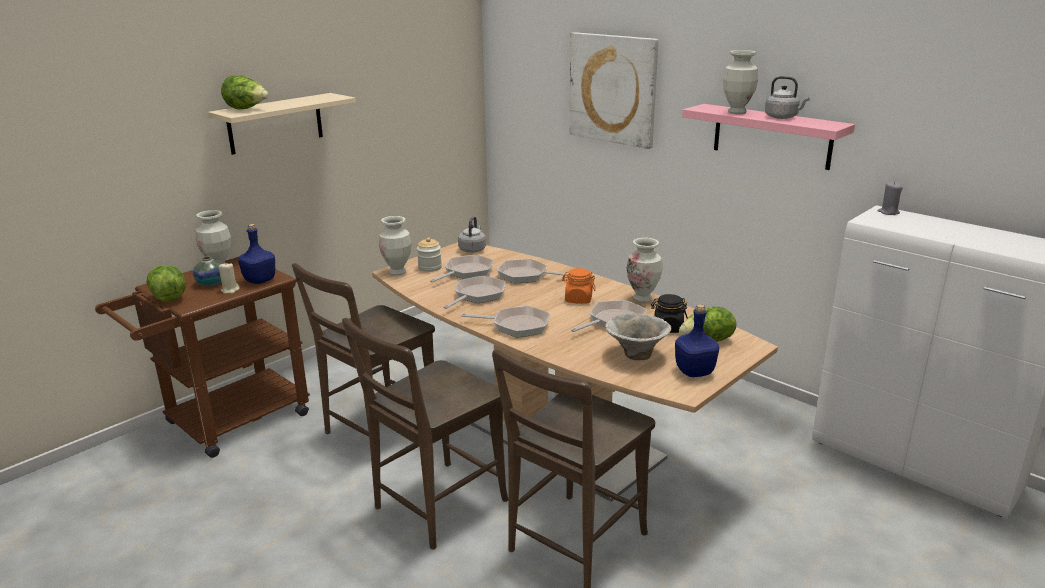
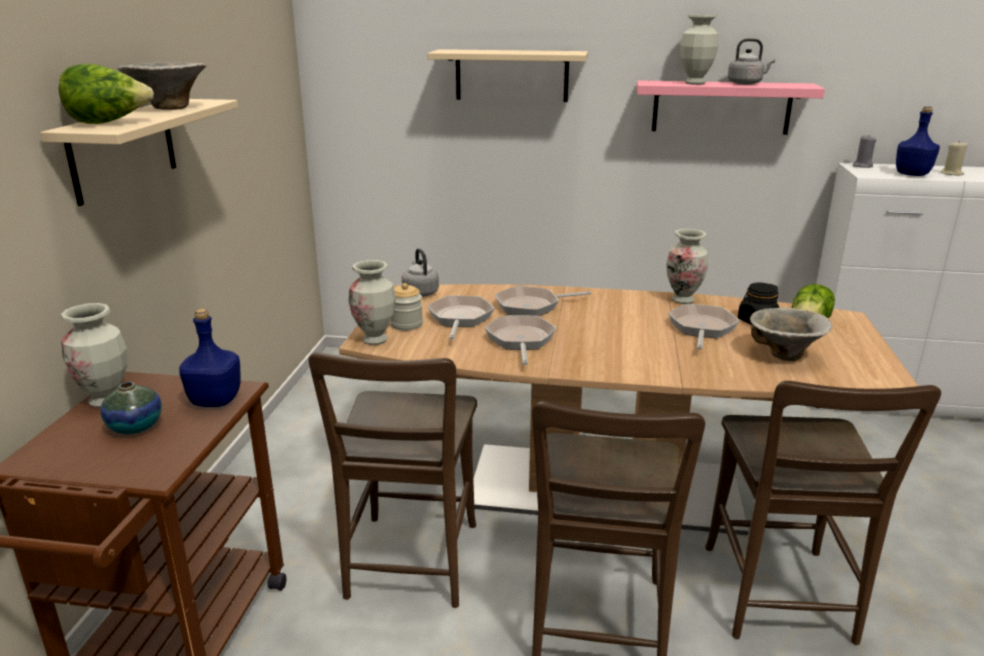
camera: 35 degrees left, 0 degrees up
(168, 297) = (93, 471): lettuce -> none
(230, 290) = (189, 428): beige candle -> beige candle (951, 173)
(302, 101) = (168, 108): none -> bowl
(516, 325) = (623, 361): frying pan -> none
(578, 299) = (629, 317): orange jar -> none
(613, 89) = (511, 75): picture -> beige shelf
(693, 372) = (856, 355): blue bottle -> blue bottle (912, 174)

